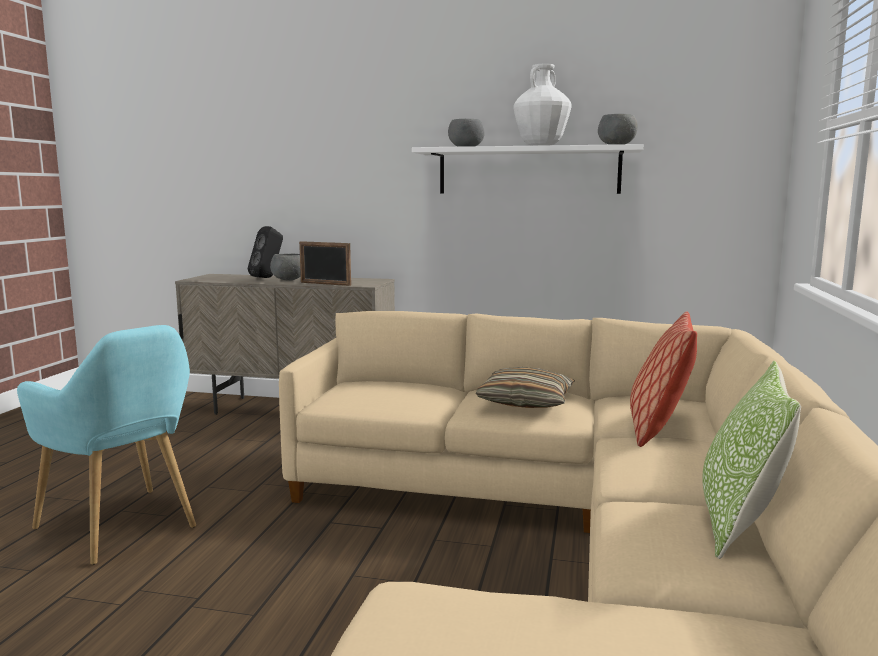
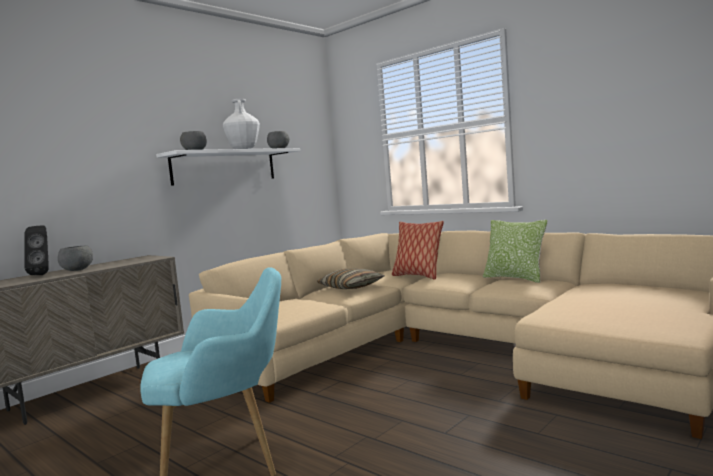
camera: 60 degrees left, 5 degrees down
(325, 284) = (127, 263): picture frame -> none

